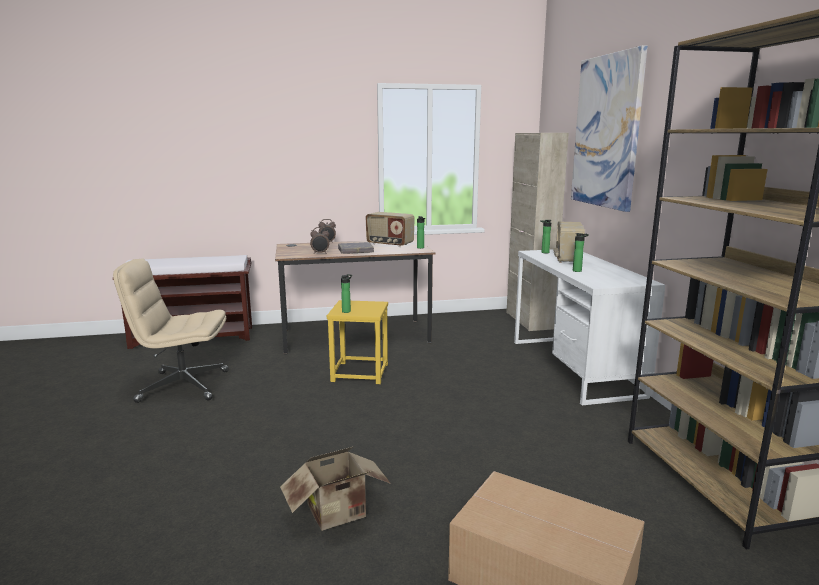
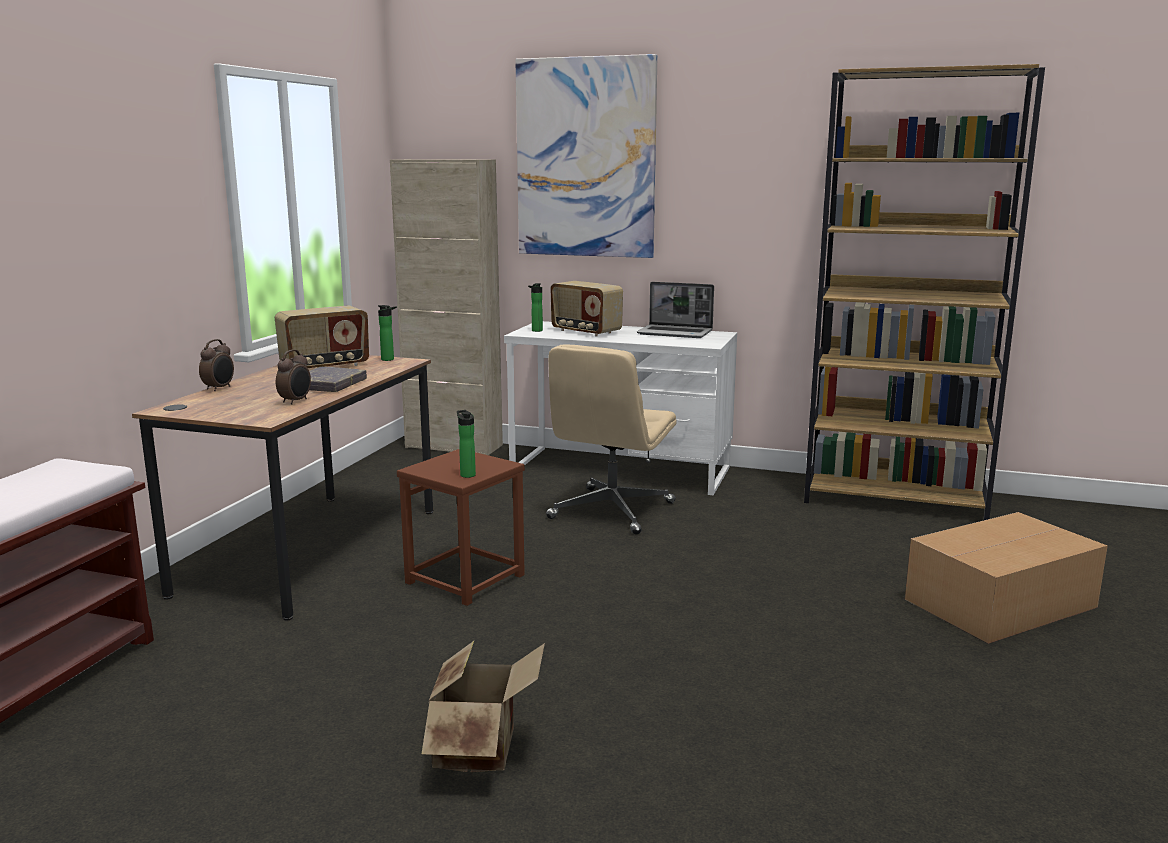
camera: 60 degrees left, 0 degrees up
(182, 386) = (285, 743): beige office chair -> beige office chair (611, 511)
(339, 514) = (845, 674): cardboard box -> cardboard box (482, 749)
(359, 373) = (465, 579): yellow stool -> brown stool
(578, 271) = (643, 338): bottle -> none
(616, 273) = (676, 333): none -> laptop

